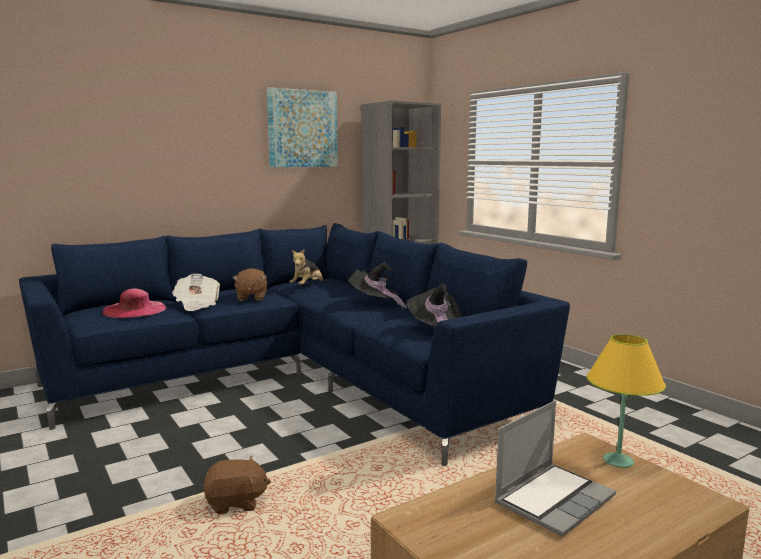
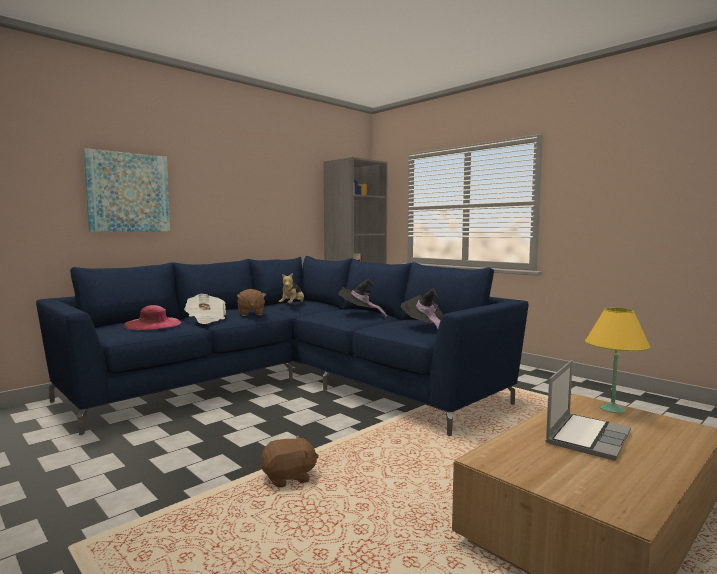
camera: 10 degrees left, 5 degrees down
(302, 128) = (278, 178): picture -> picture (128, 192)

